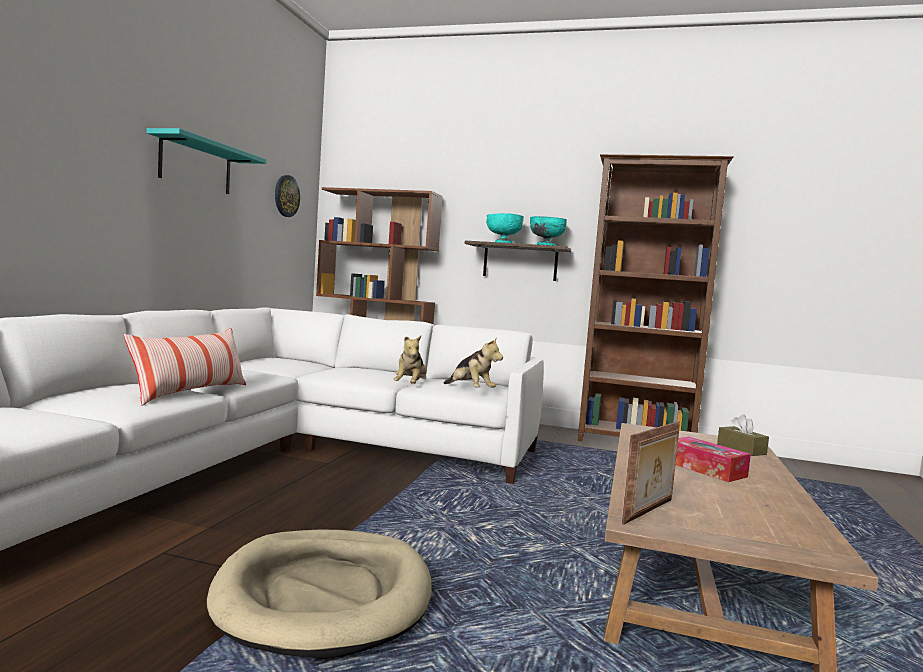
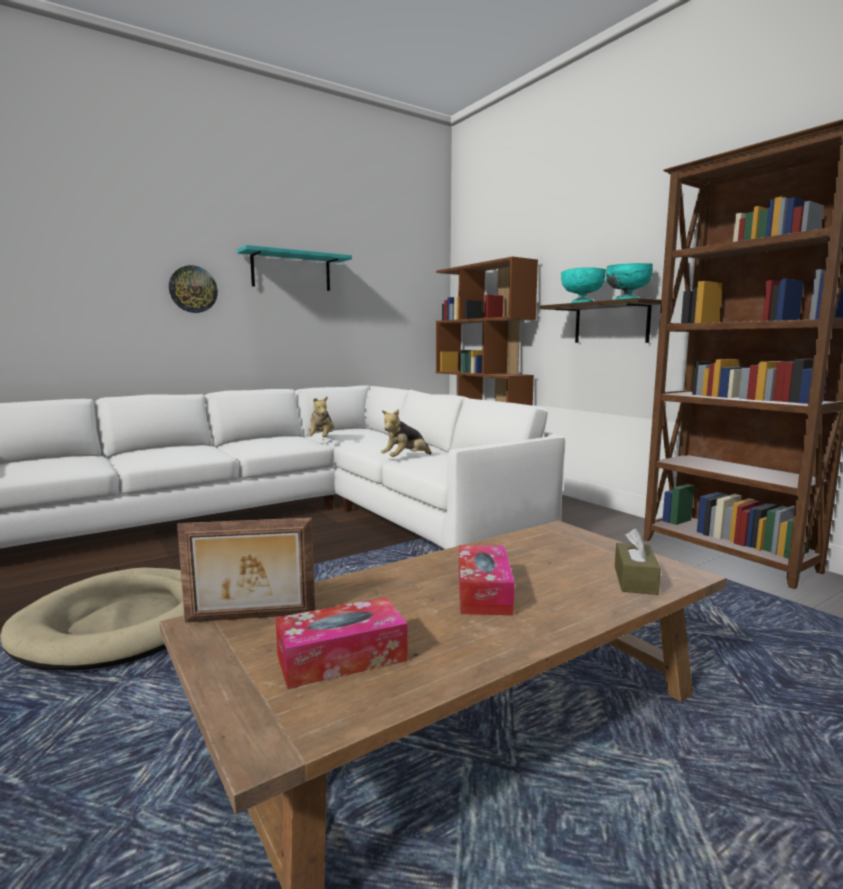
camera: 40 degrees right, 5 degrees up
(191, 393) = (210, 454): pillow -> none
(286, 196) = (403, 284): wall clock -> wall clock (193, 289)
(470, 390) = (435, 467): plush toy -> plush toy (322, 439)
(748, 516) = (341, 657): none -> tissue box

